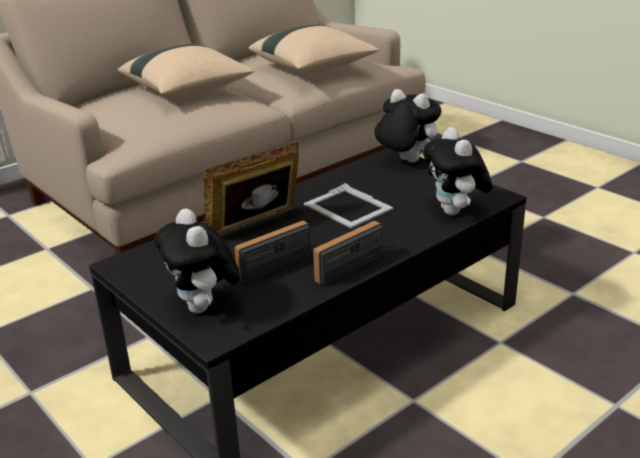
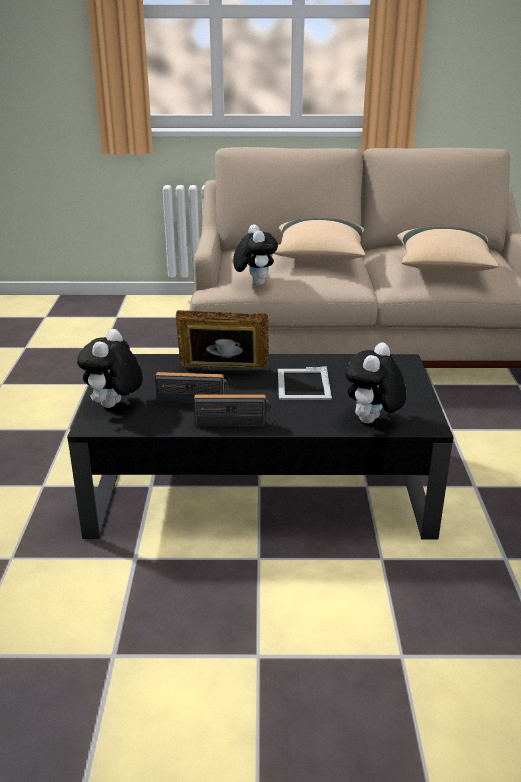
camera: 40 degrees right, 0 degrees up
(405, 161) = (406, 369): plush toy -> plush toy (254, 283)

